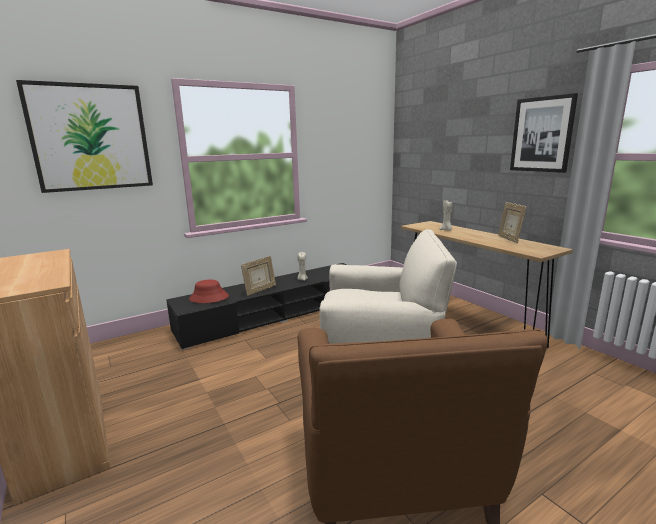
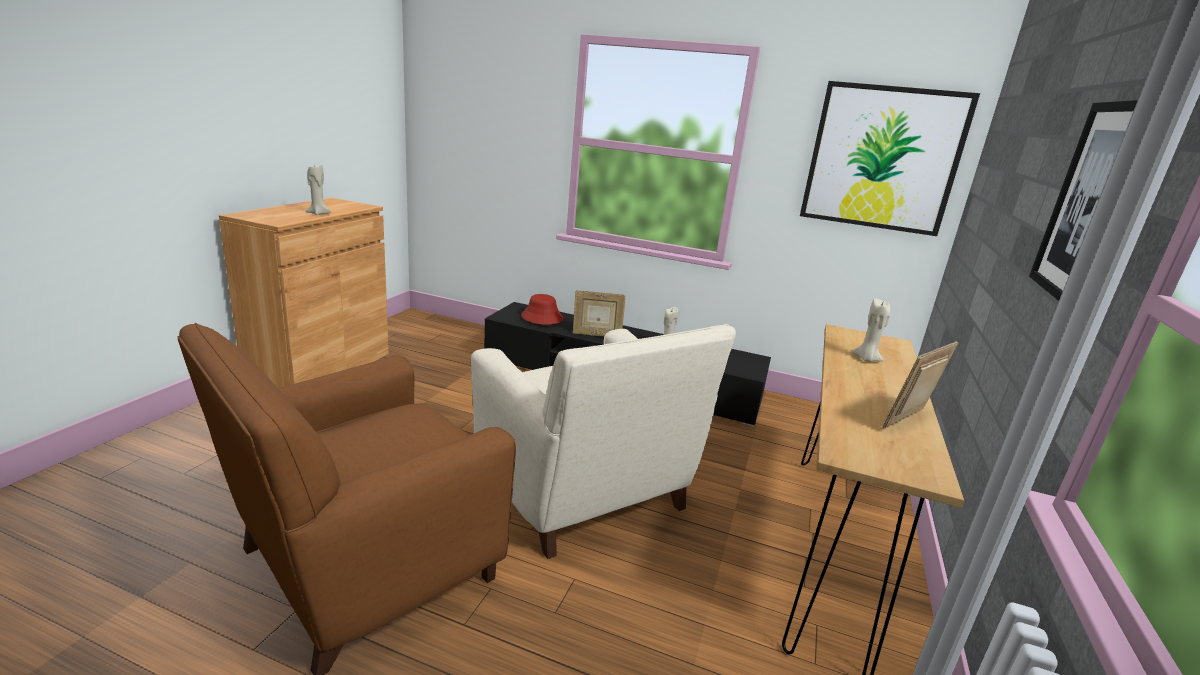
camera: 50 degrees right, 5 degrees up
(49, 268) = (318, 213): none -> beige candle
(91, 138) = (489, 101): picture -> picture (882, 158)

